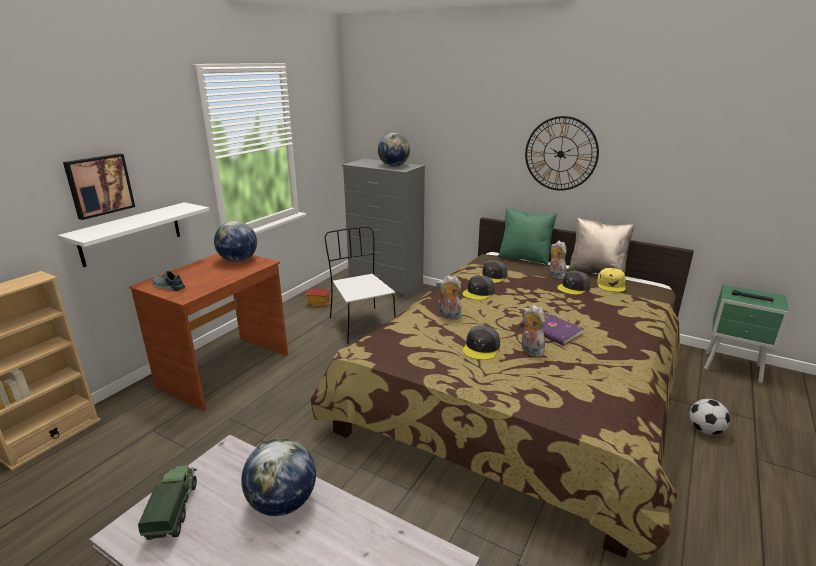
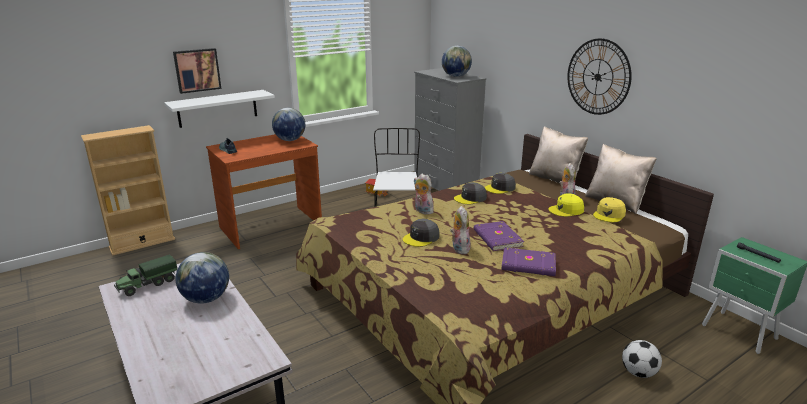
camera: 25 degrees right, 0 degrees up
(174, 510) = (147, 285): toy truck -> toy truck turned 150 degrees counterclockwise
(524, 258) = (555, 179): green pillow -> beige pillow
(573, 287) = (566, 210): grey cap -> yellow cap
(609, 352) = (528, 265): none -> purple book

